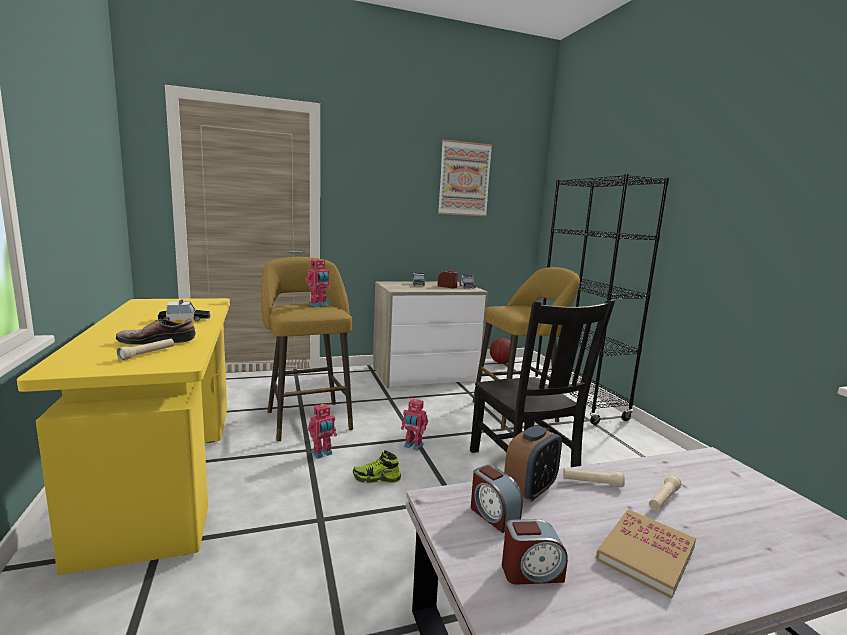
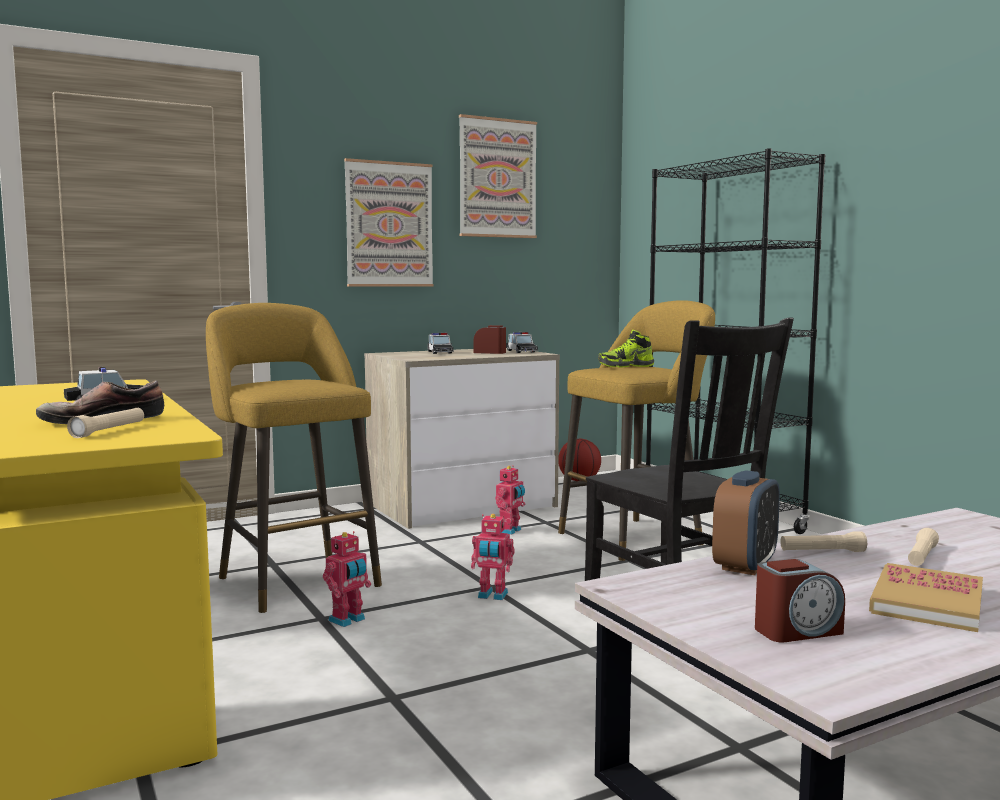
camera: 10 degrees left, 5 degrees down
(318, 305) = (306, 379): toy robot -> toy robot (510, 531)
(376, 479) = (455, 640): shoe -> shoe (626, 366)
(394, 206) = (389, 224): none -> picture
(493, 515) = (712, 591): alarm clock -> none

